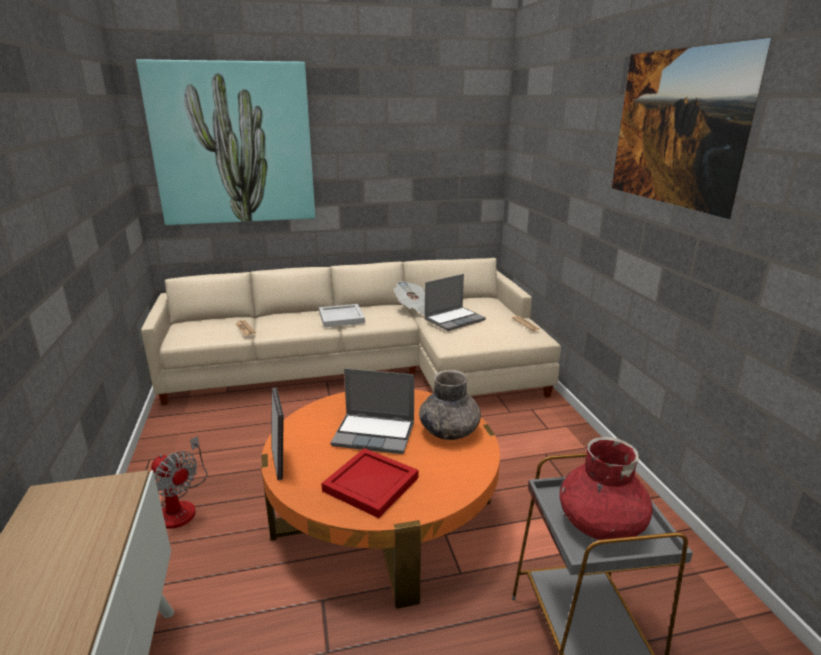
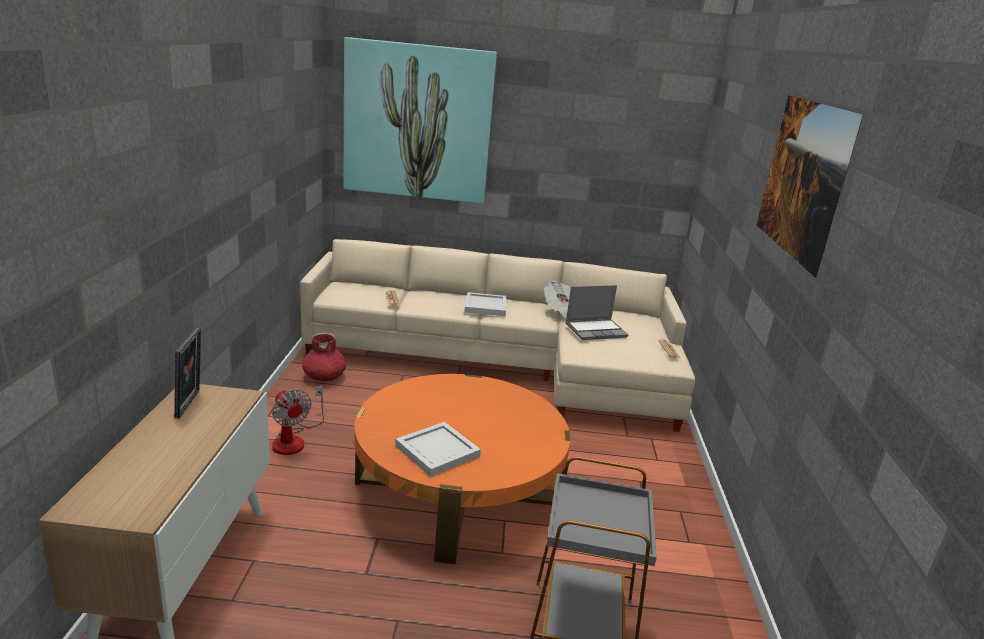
camera: 15 degrees right, 0 degrees up
(280, 463) = (372, 417): picture frame -> picture frame (191, 404)
(371, 485) = (437, 452): red tray -> white tray
(375, 434) = (462, 414): laptop -> none
(449, 431) = (529, 427): grey vase -> none
(601, 523) = (598, 520): red vase -> red vase (324, 376)

